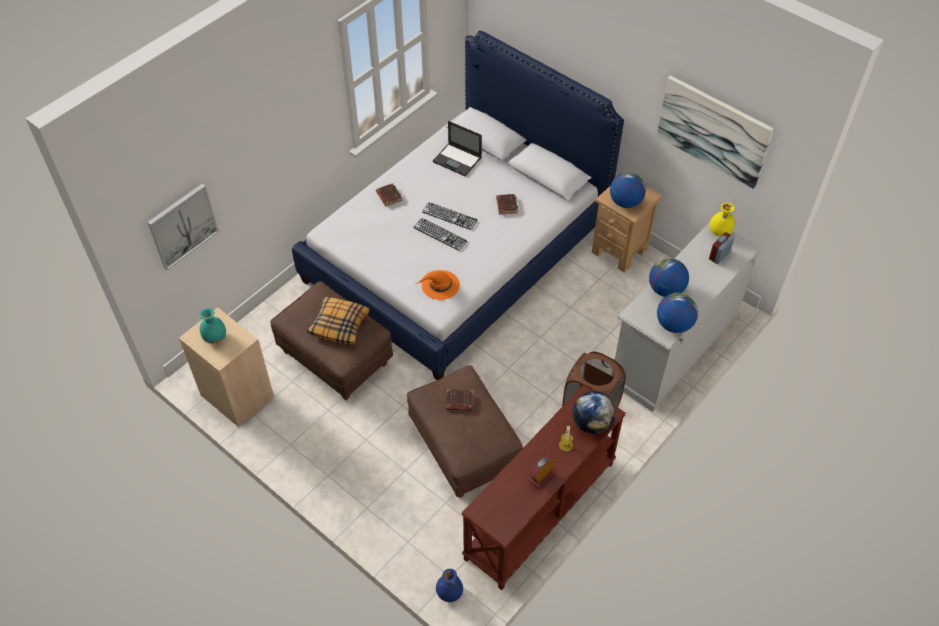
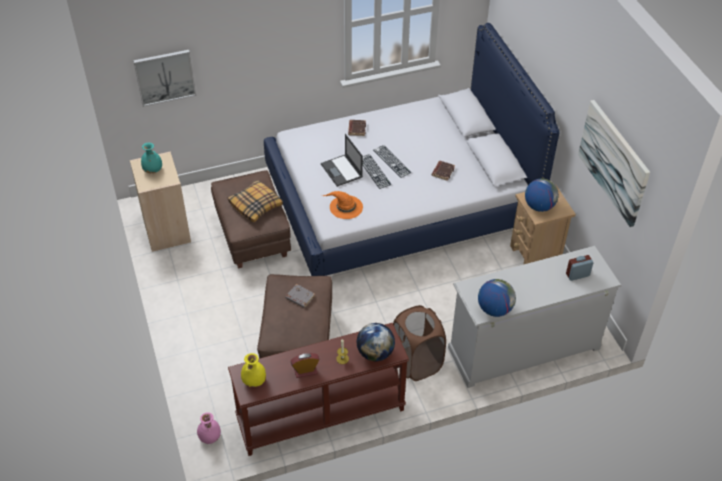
camera: 30 degrees right, 5 degrees down
(449, 593) = (209, 437): blue vase -> pink vase
(457, 160) = (430, 124): laptop -> laptop (342, 171)
(459, 402) = (299, 297): brown book -> grey book
(665, 290) = (509, 280): globe -> none
(719, 232) = (592, 257): yellow vase -> yellow vase (253, 380)

